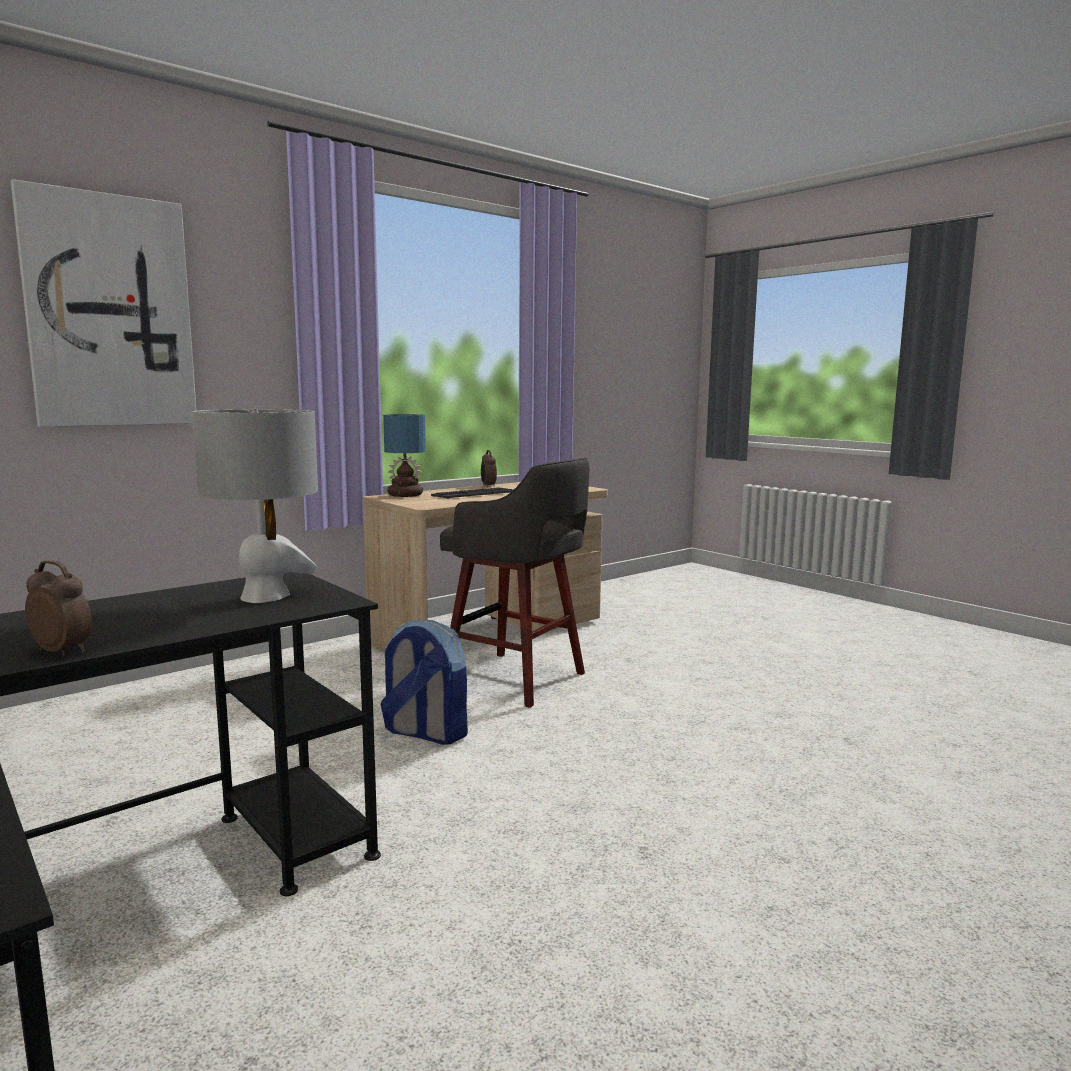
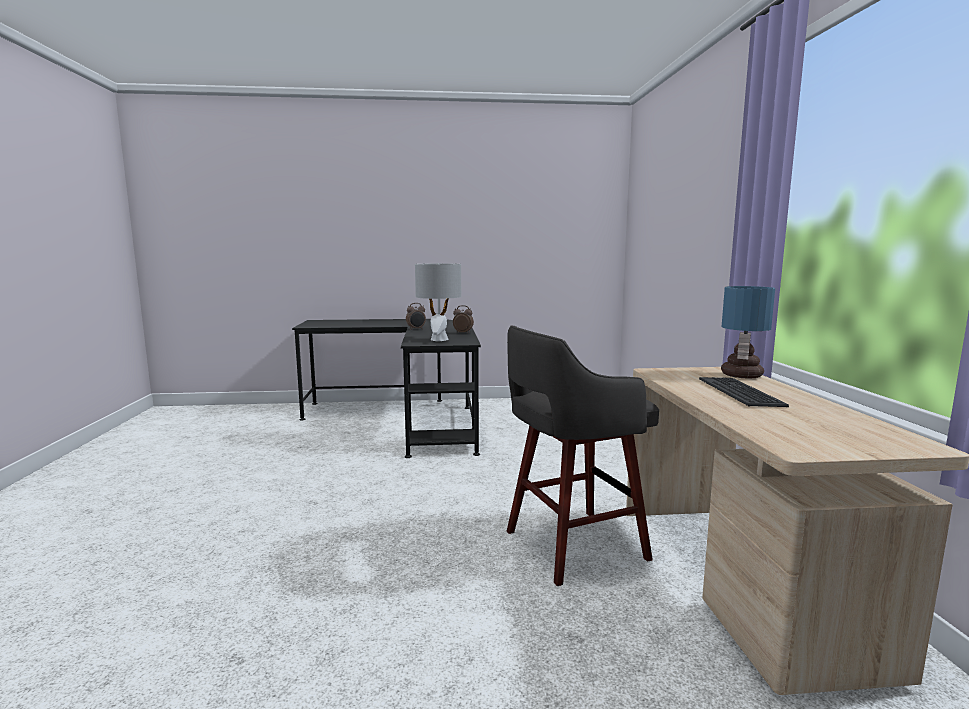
camera: 125 degrees right, 0 degrees up
(110, 312) = (690, 208): picture -> none
(425, 733) = (508, 489): backpack -> none
(488, 486) = (831, 408): alarm clock -> alarm clock (463, 333)

